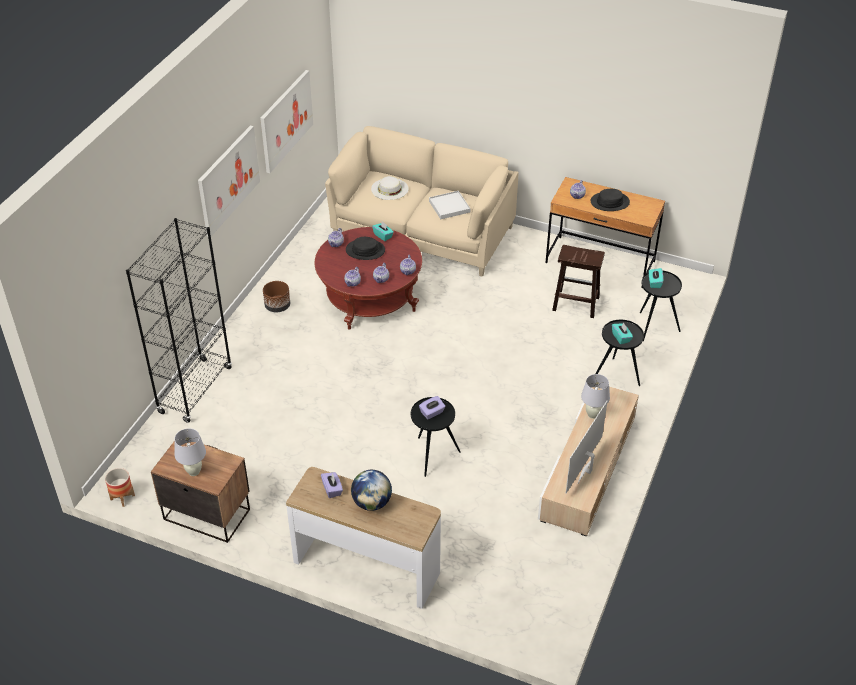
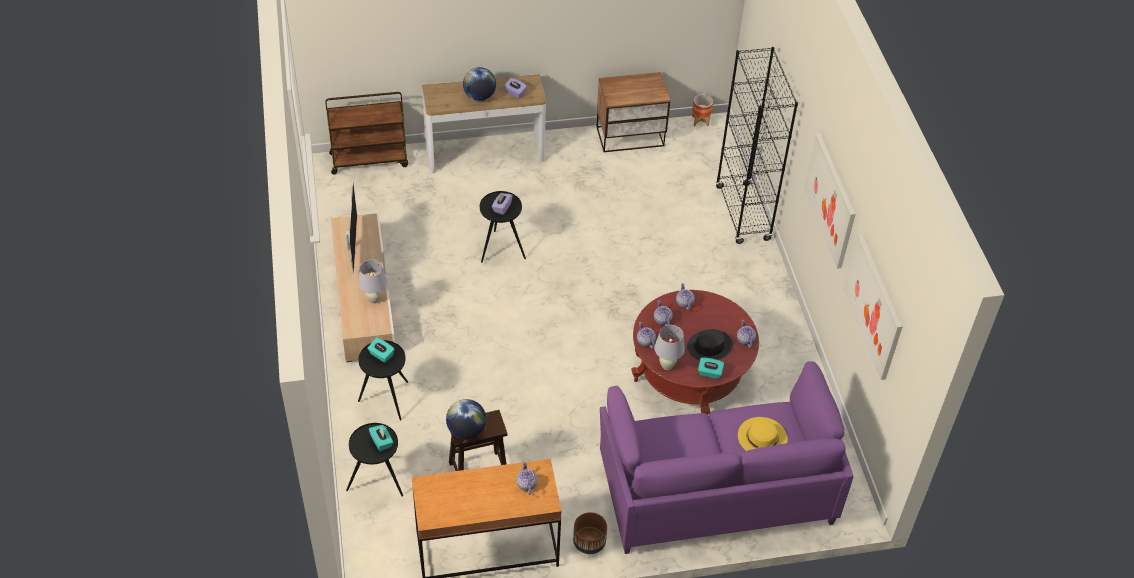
camera: 145 degrees right, 5 degrees up
(194, 471) = (631, 83): white table lamp -> white table lamp (667, 366)
(277, 306) = (764, 321): brown planter -> brown planter (589, 542)
(389, 189) = (762, 437): white hat -> yellow hat
(423, 232) = (715, 490): beige sofa -> purple sofa
(449, 206) = (675, 444): white tray -> none
(494, 621) = (369, 159): none -> brown cart
(591, 255) = (466, 431): none -> globe
(610, 202) = (482, 492): black hat -> none

